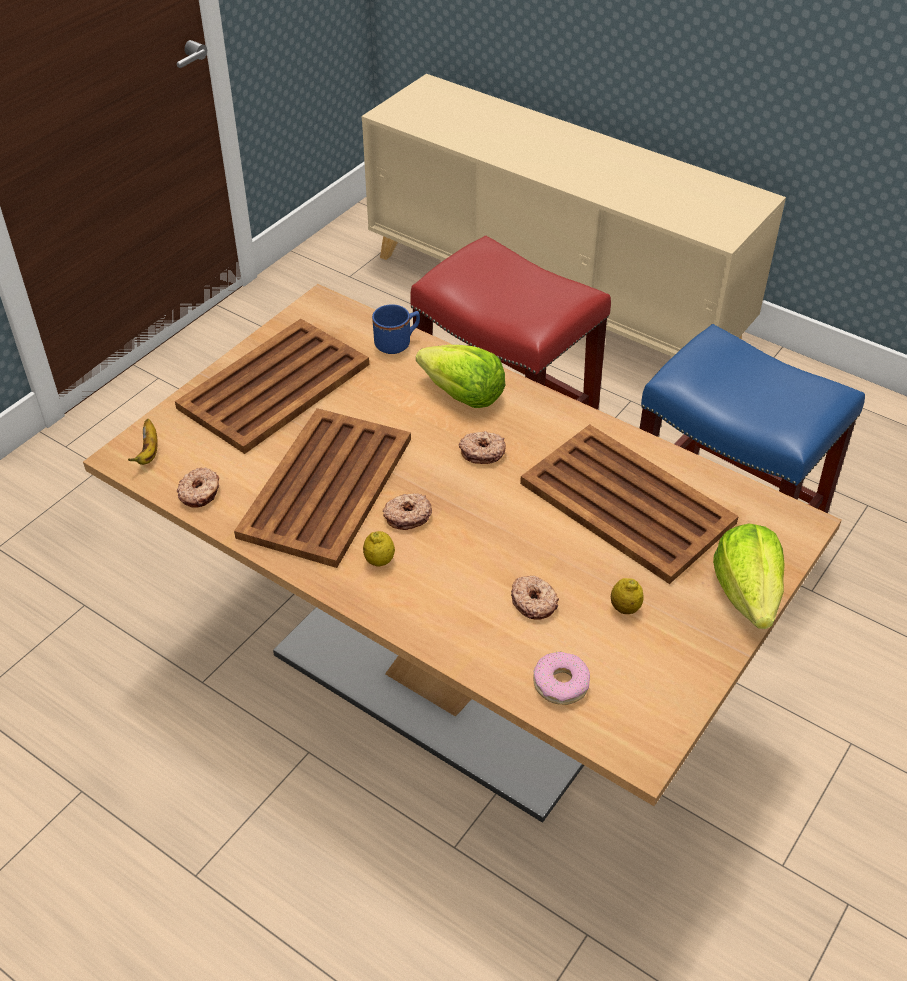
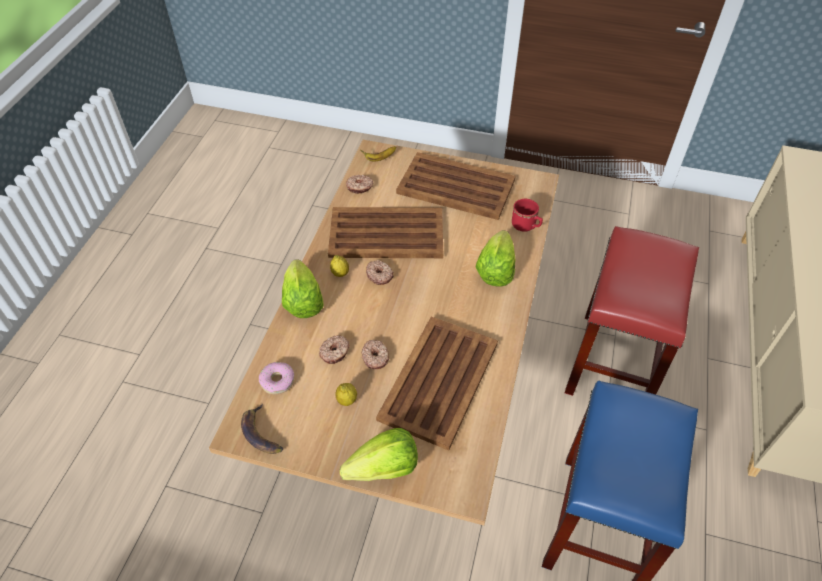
camera: 70 degrees right, 5 degrees up
(397, 343) = (526, 226): blue mug -> red mug
(415, 620) = (302, 301): none -> lettuce
(482, 452) = (449, 294): donut -> donut (375, 357)
(650, 723) = (260, 433): none -> banana

